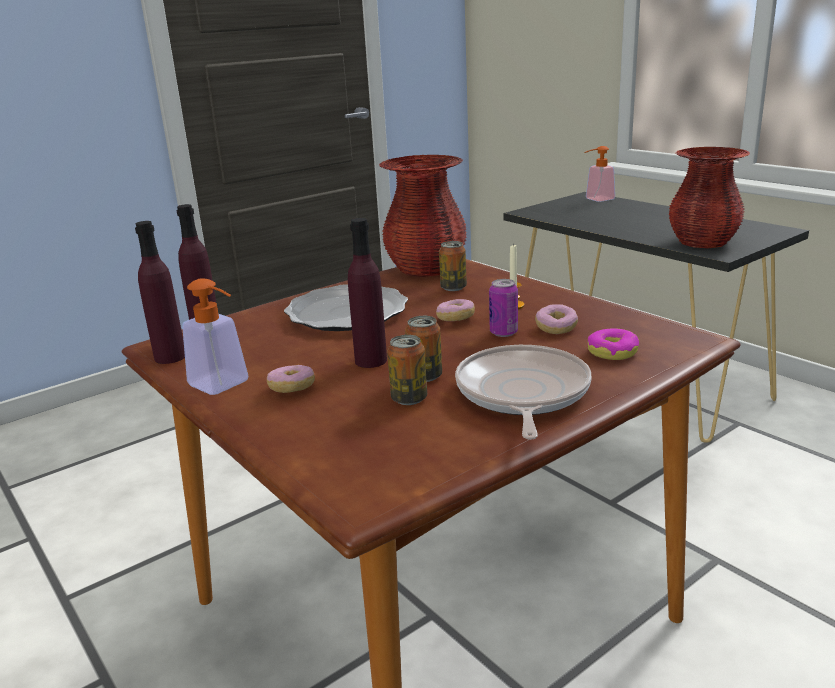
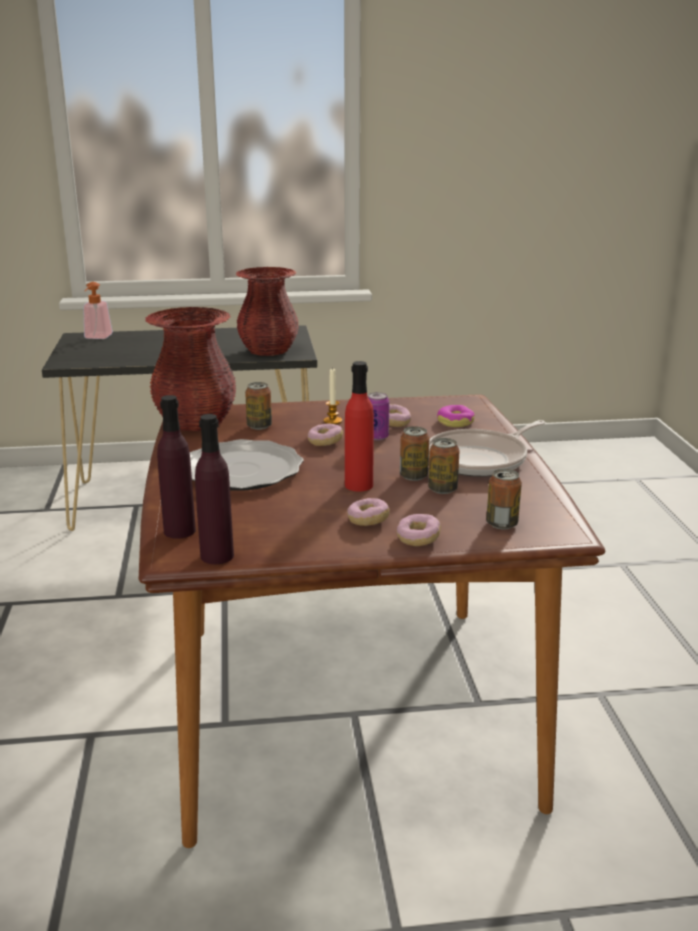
camera: 60 degrees left, 0 degrees up
(225, 386) = (324, 543): soap dispenser -> none
(271, 422) = (418, 539): none -> donut
(350, 455) = (502, 524): none -> can
(371, 360) = (358, 485): purple bottle -> red bottle
(521, 394) = (480, 459): frying pan -> frying pan turned 75 degrees counterclockwise

